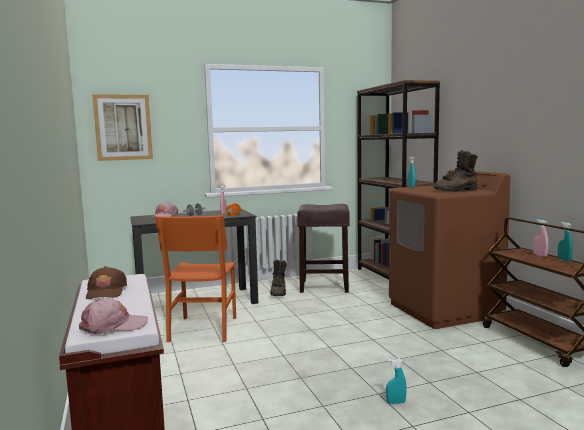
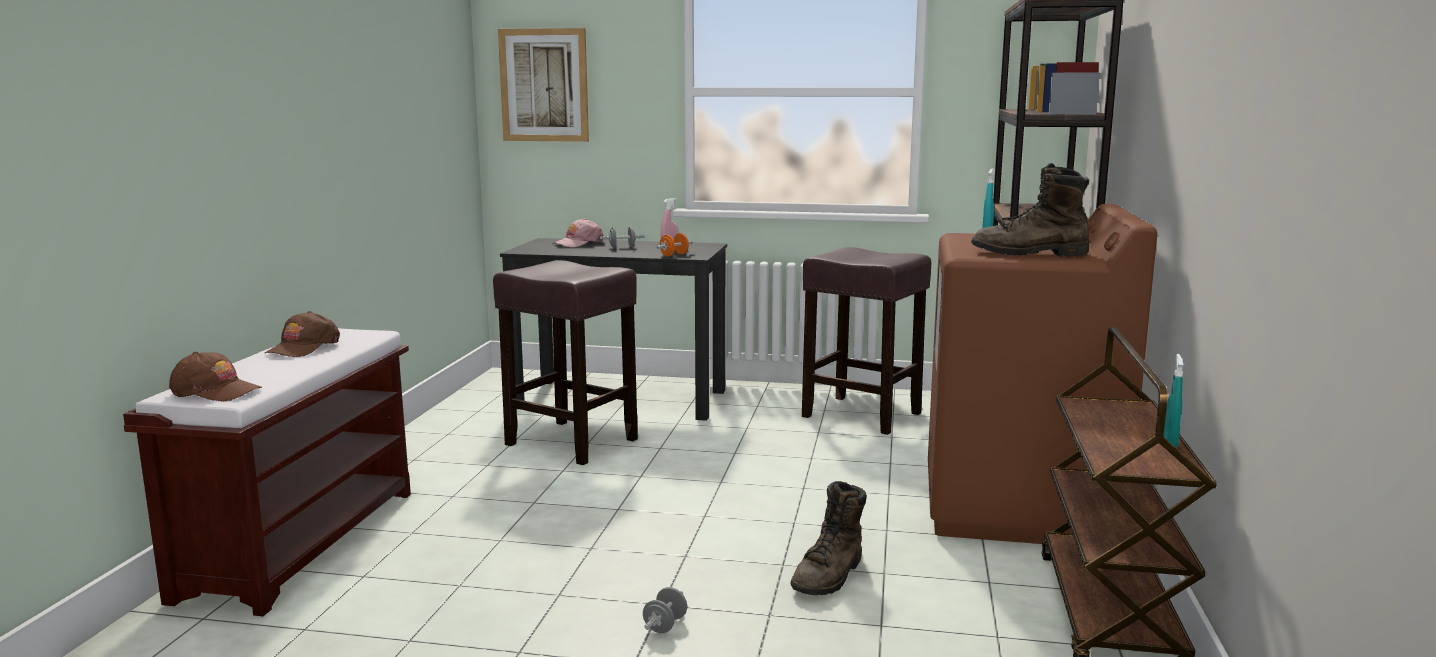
camera: 30 degrees right, 5 degrees up
(113, 326) = (215, 391): pink cap -> brown cap
(203, 329) = (569, 442): orange chair -> brown stool
(278, 292) = (767, 409): brown boot -> brown boot (829, 576)
(396, 402) = (665, 625): turquoise spray bottle -> grey dumbbell
(540, 255) = (1145, 424): pink spray bottle -> none

